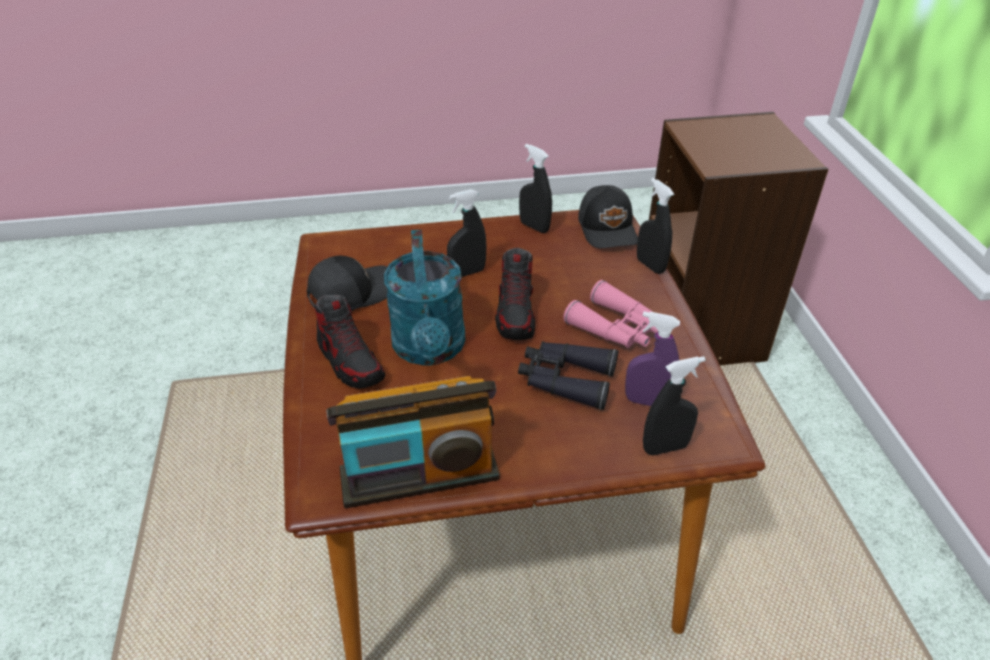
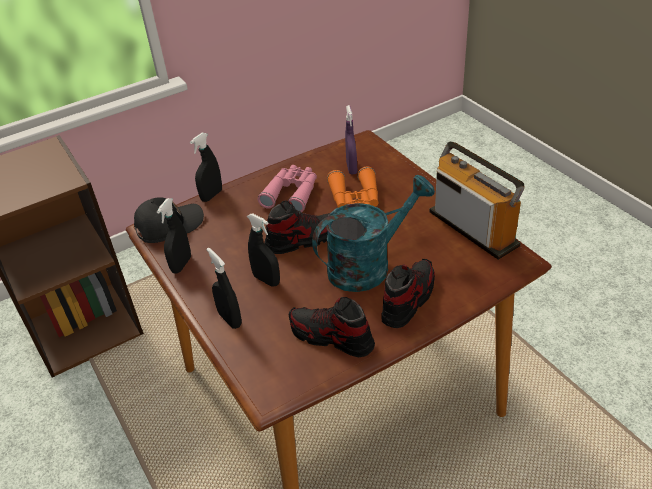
camera: 110 degrees left, 0 degrees up
(351, 292) = (331, 337): black cap -> shoe
(565, 380) = (355, 200): black binoculars -> orange binoculars
(665, 447) = (382, 156): black spray bottle -> black spray bottle (230, 319)

